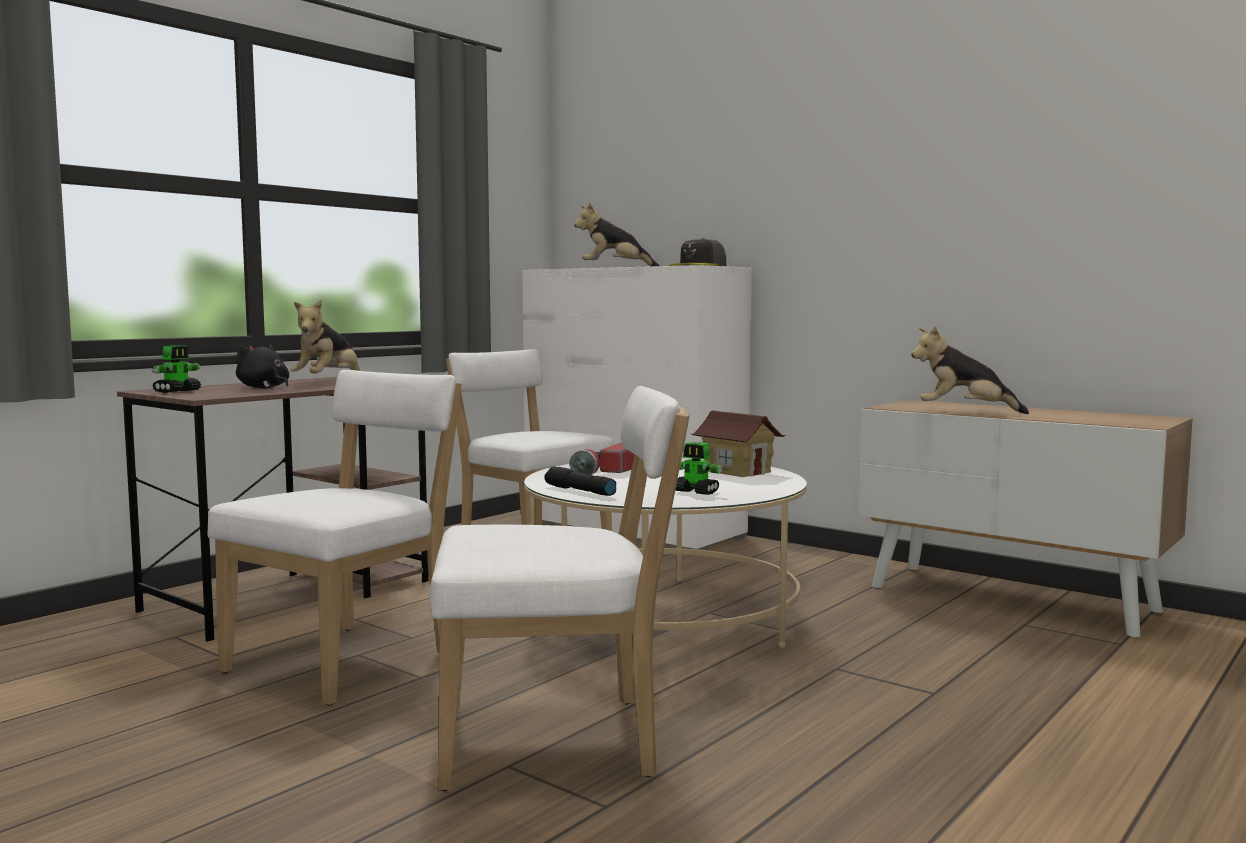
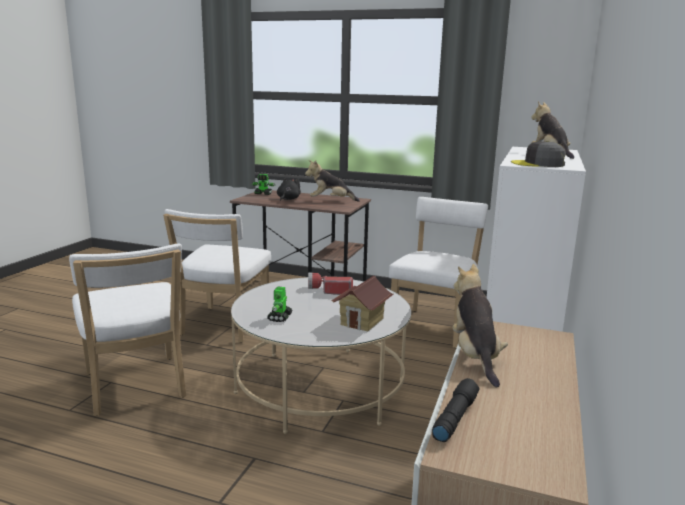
camera: 70 degrees right, 10 degrees up
(348, 660) = (223, 326): white chair -> white chair turned 90 degrees clockwise
(579, 491) = (267, 292): black flashlight -> black flashlight (454, 417)

